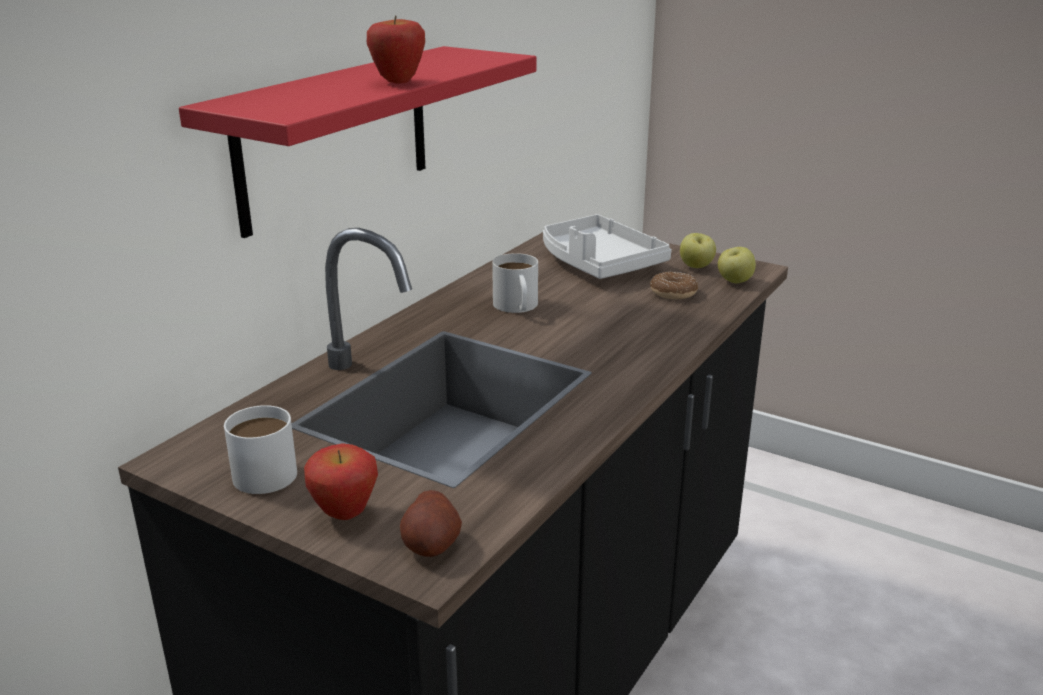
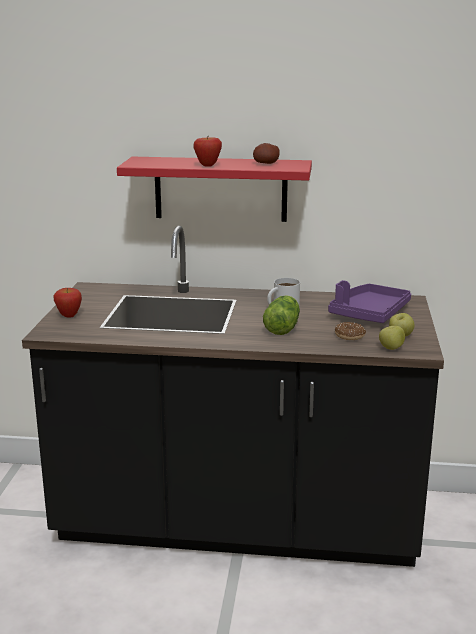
camera: 65 degrees right, 5 degrees down
(263, 468) = (90, 299): white mug -> none
(432, 544) = (58, 331): potato -> potato (266, 163)
(598, 263) = (369, 313): grey tray -> purple tray
(602, 324) = (283, 327): none -> lettuce

